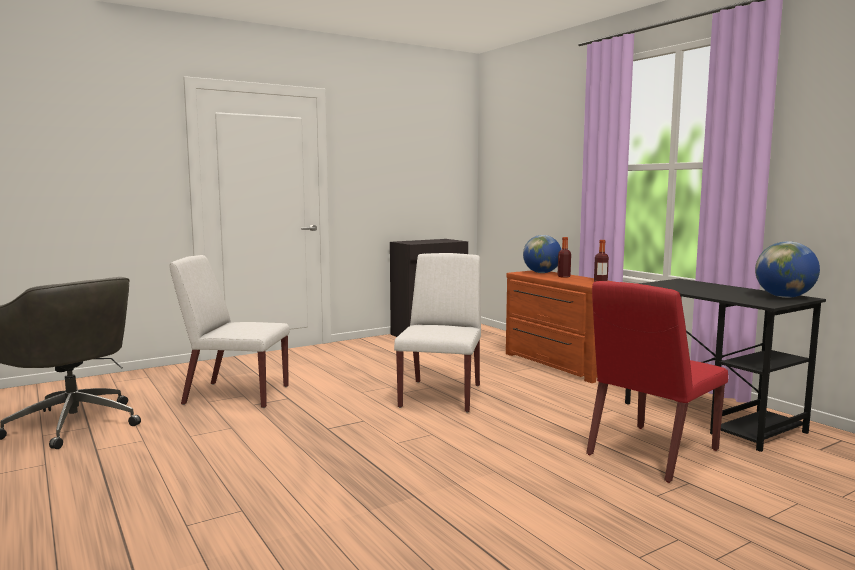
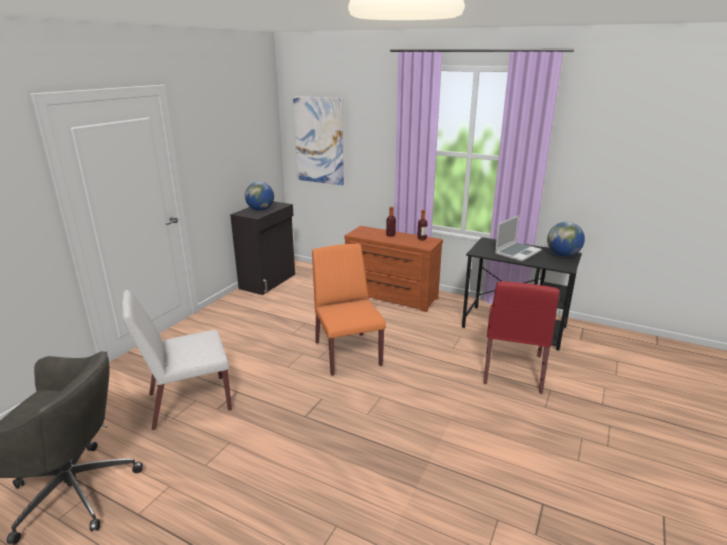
camera: 30 degrees left, 15 degrees up
(441, 395) = (347, 353): white chair -> orange chair
(511, 170) = (319, 141): none -> picture
(541, 273) = (369, 231): globe -> globe (260, 210)
(709, 289) = (517, 252): none -> laptop

